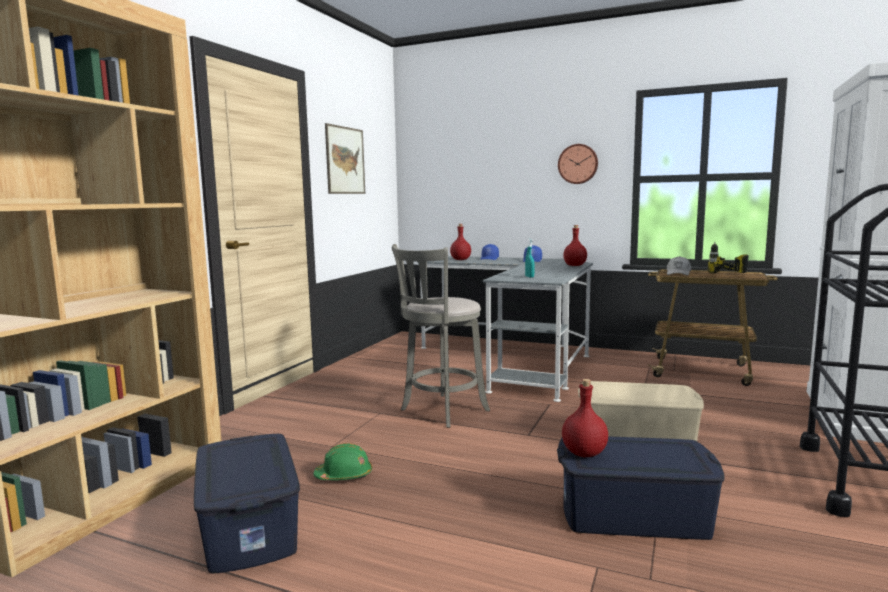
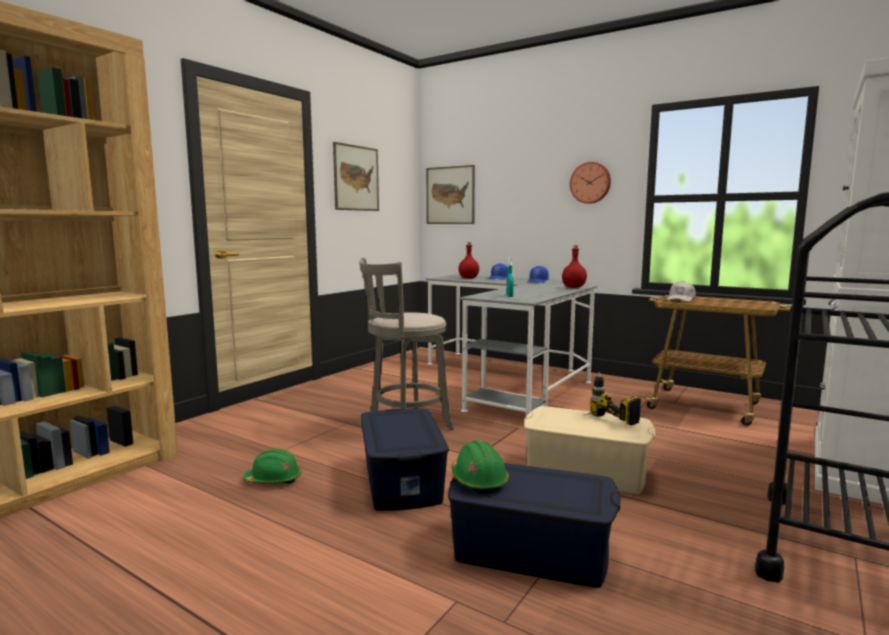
camera: 10 degrees right, 0 degrees up
(250, 526) = (159, 518): blue storage box -> blue storage box (402, 480)
(431, 176) = (450, 195): none -> picture
(584, 454) = (478, 480): red bottle -> green hard hat
(722, 275) = (729, 303): power drill -> power drill (601, 424)

